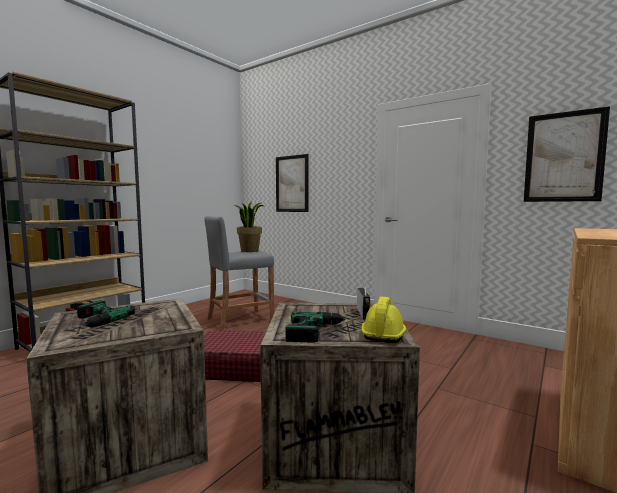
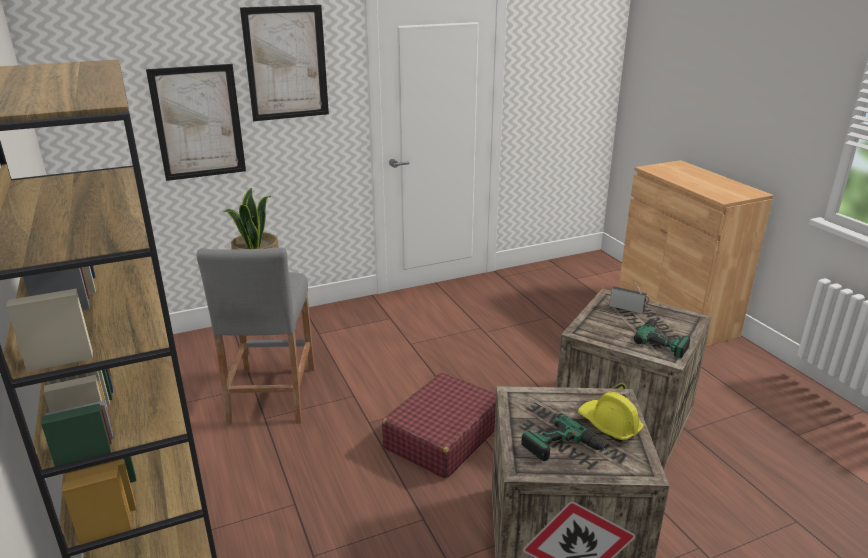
camera: 60 degrees left, 20 degrees up
(384, 333) = (680, 317): yellow hard hat -> yellow hard hat (609, 425)
(563, 157) = (566, 75): picture -> picture (286, 63)

